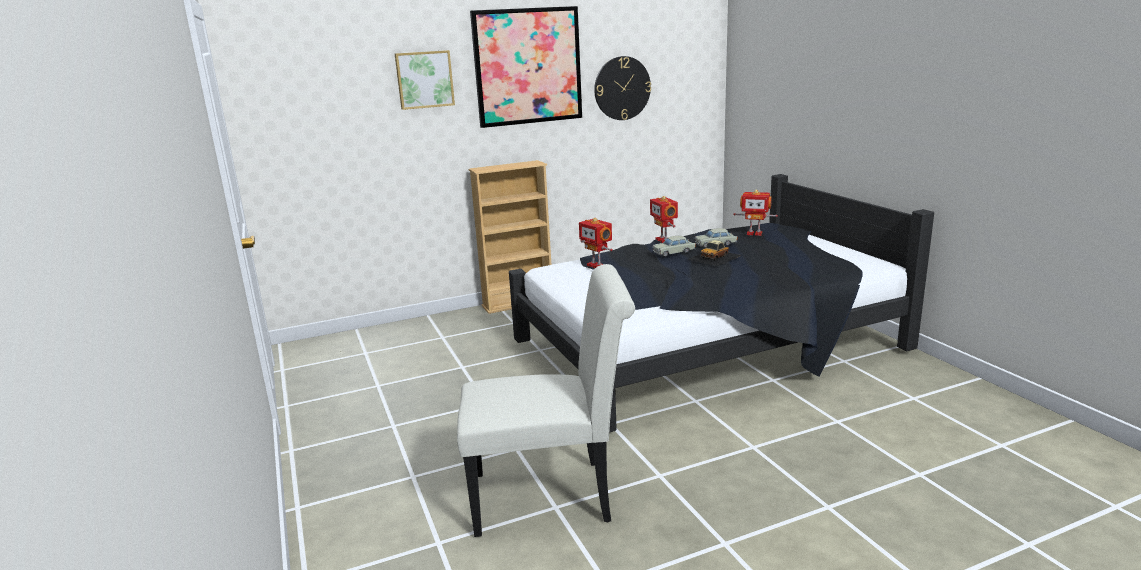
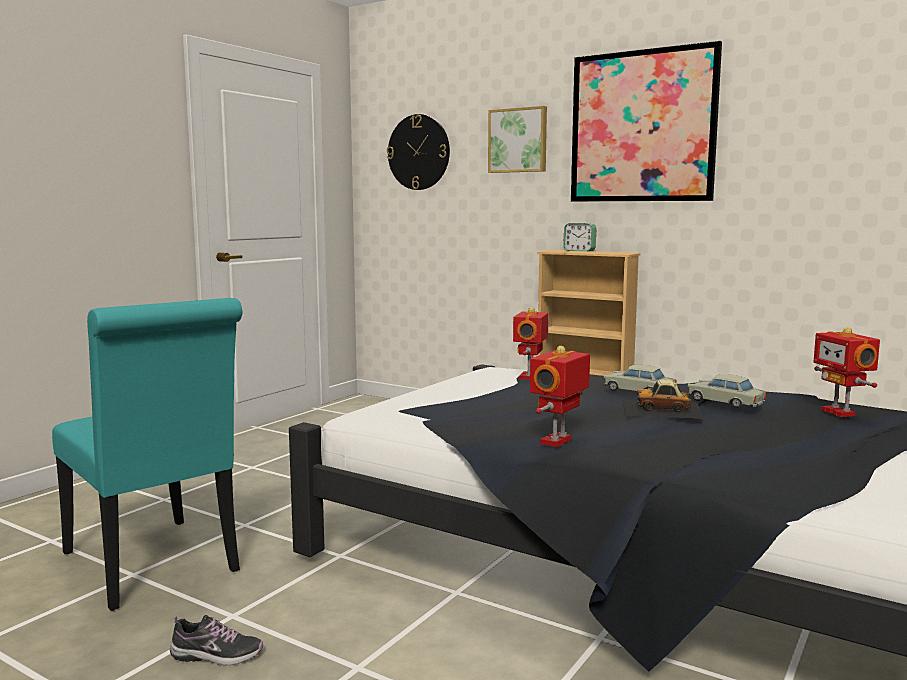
camera: 55 degrees right, 10 degrees down
(499, 166) = (579, 251): none -> alarm clock
(552, 496) = (154, 566): white chair -> turquoise chair
(622, 88) = (790, 162): wall clock -> wall clock (419, 152)
(663, 240) = (687, 382): toy robot -> toy robot (558, 442)
(706, 488) = (216, 655): none -> shoe

